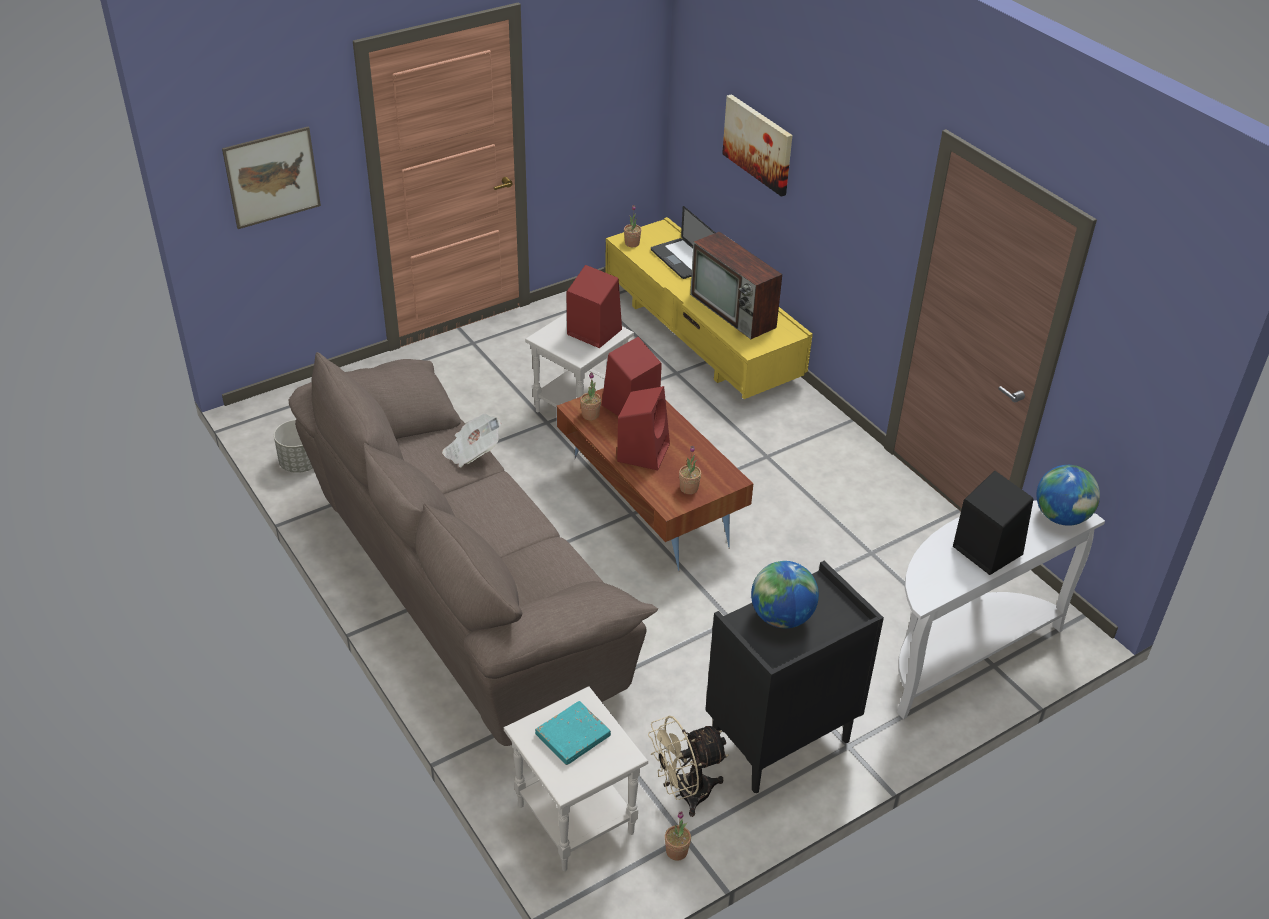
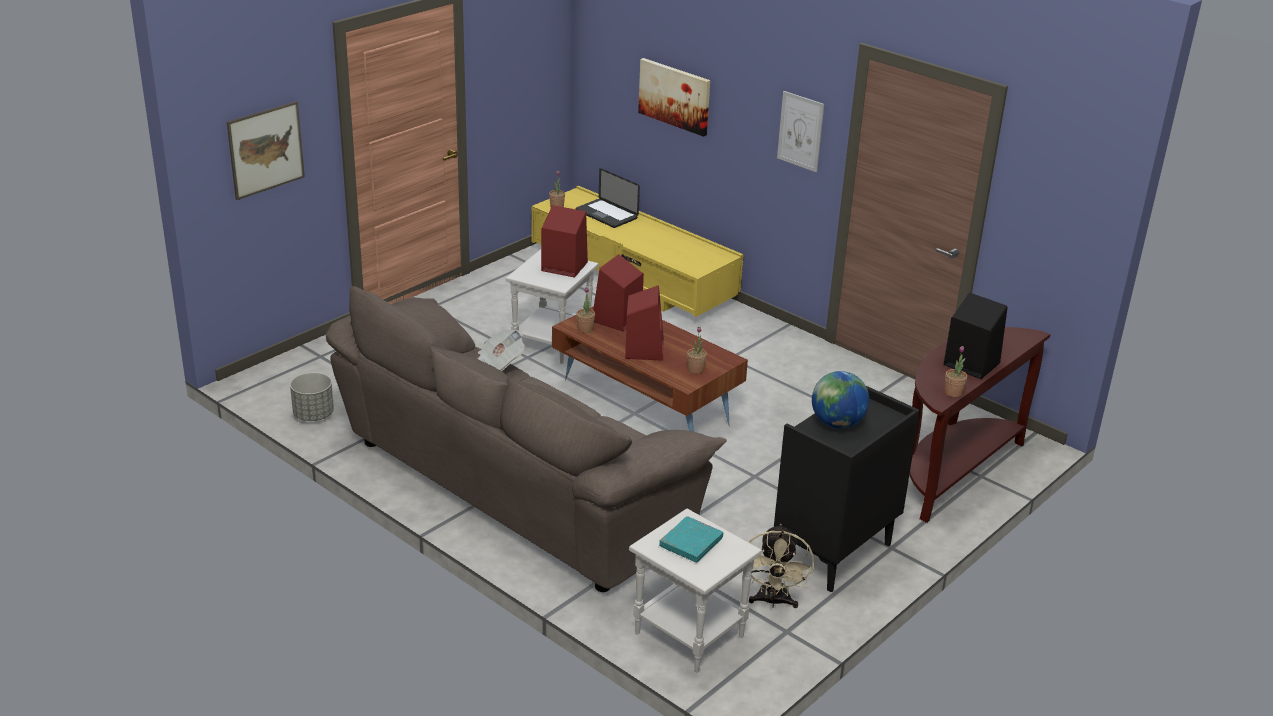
camera: 15 degrees left, 10 degrees down
(676, 851) = (785, 642): potted plant -> potted plant (953, 392)
(685, 793) = (773, 601): beige fan -> beige fan turned 45 degrees counterclockwise
(734, 311) = (669, 246): television -> none
(876, 215) = (800, 131): none -> picture
(963, 652) = (953, 471): white console table -> brown console table
(1061, 517) = (1016, 336): globe -> none

